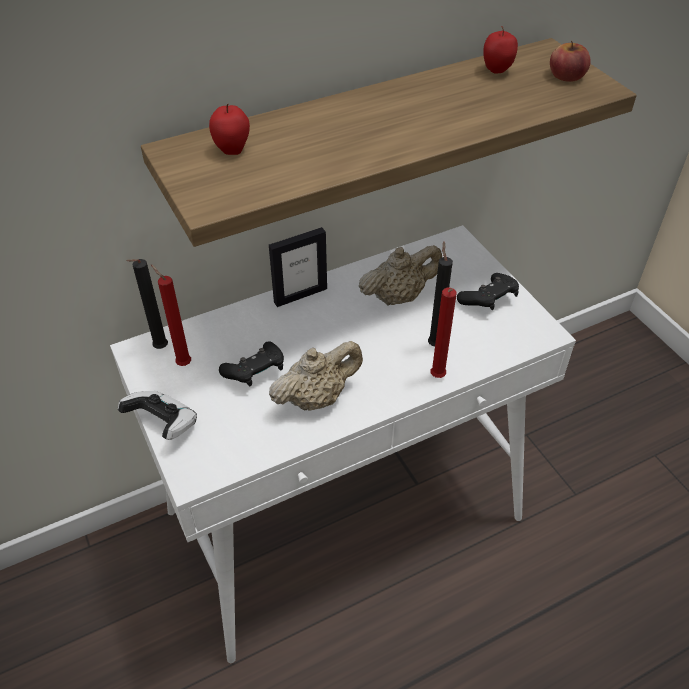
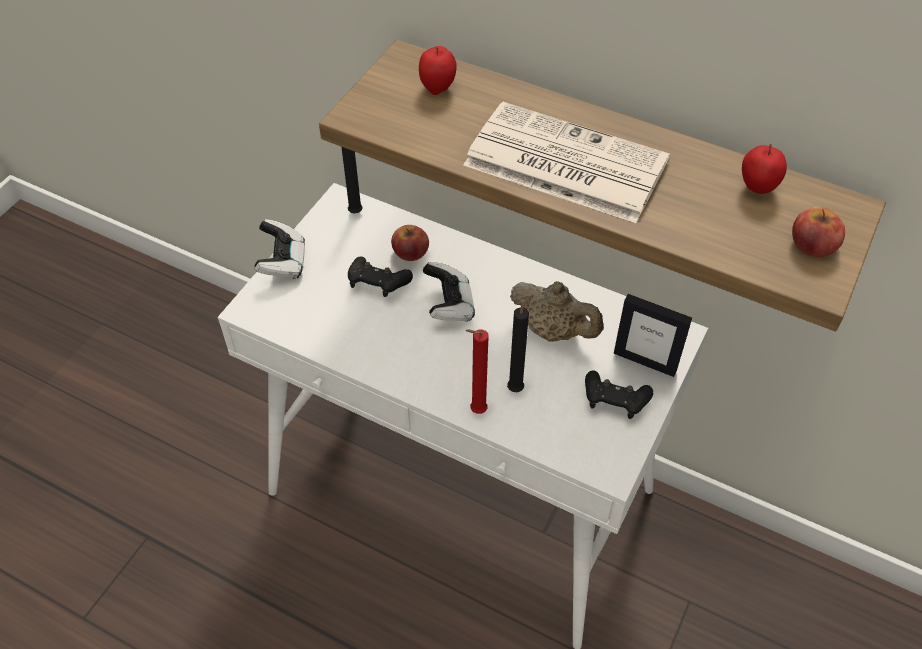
camera: 55 degrees right, 5 degrees up
(182, 363) = (350, 235): red candle -> none
(241, 335) = (410, 251): none -> apple
(300, 295) = (491, 261): picture frame -> picture frame (645, 361)
(316, 397) = (384, 339): beige teapot -> none
(320, 340) = (449, 305): none -> game controller
(388, 131) = (562, 163): none -> newspaper

